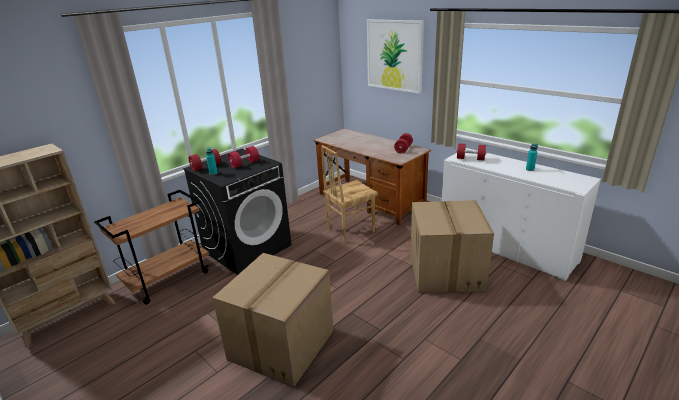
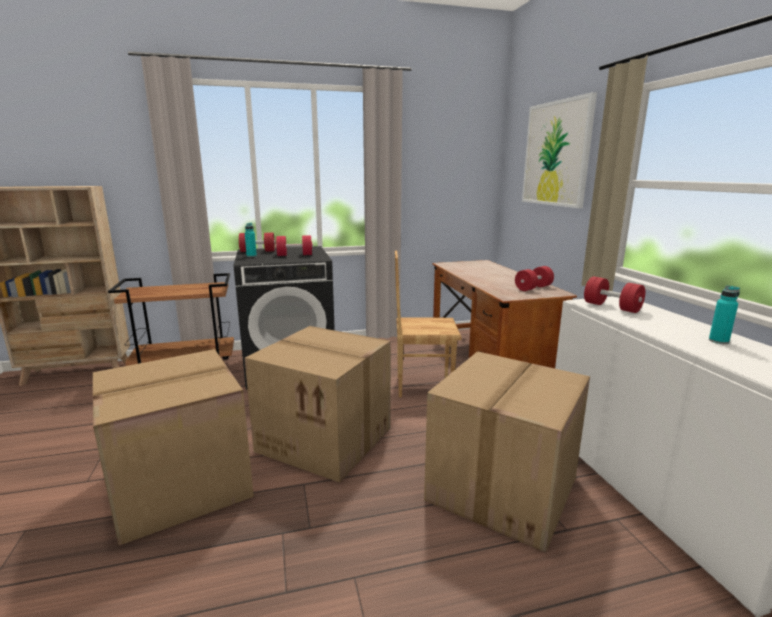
camera: 30 degrees right, 10 degrees down
(333, 284) = (327, 439): none -> cardboard box

